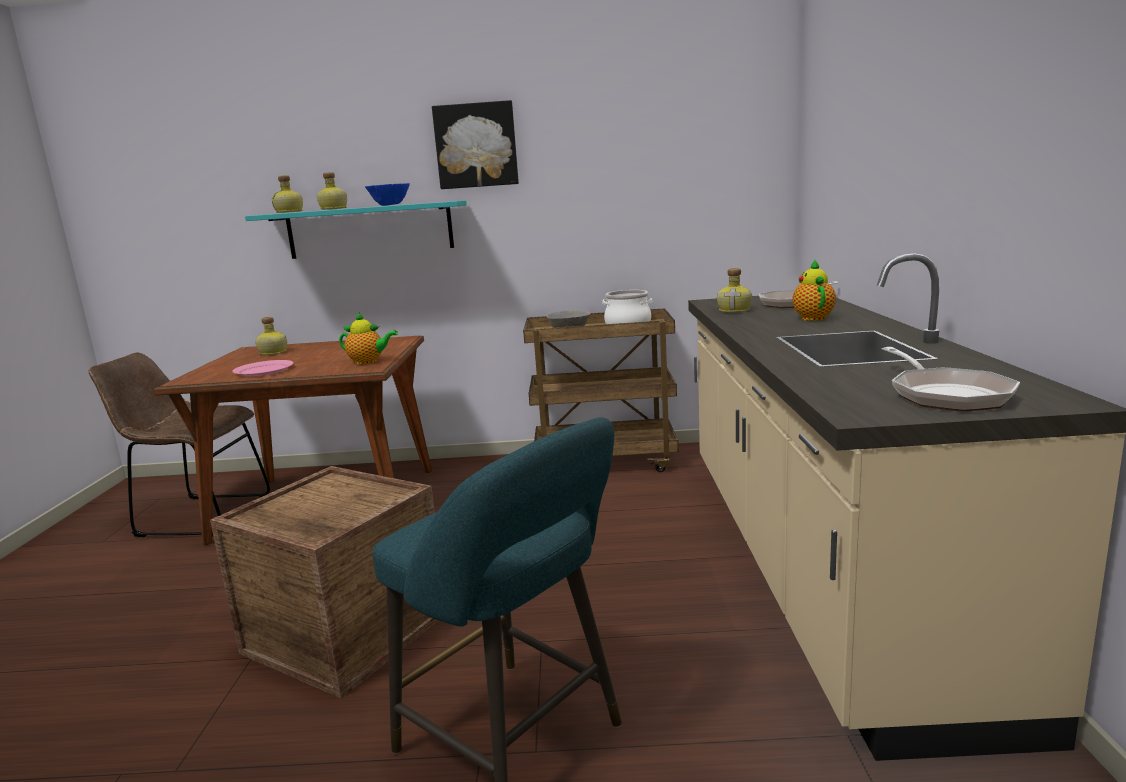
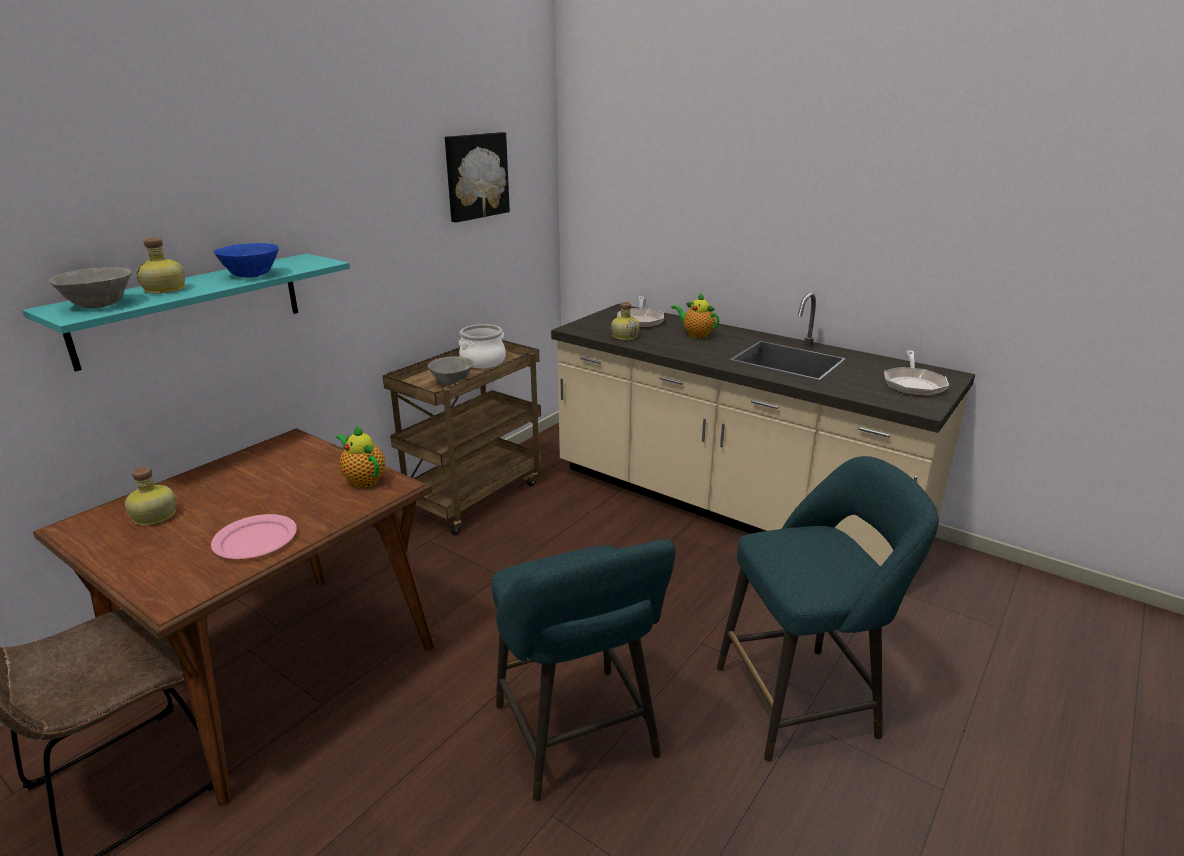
camera: 55 degrees left, 10 degrees up
(290, 212) = (100, 304): bottle -> grey bowl
(346, 633) = (579, 738): crate -> turquoise stool
(368, 362) = (363, 480): teapot -> teapot turned 90 degrees counterclockwise
(476, 146) = (312, 186): picture -> picture (475, 176)
(945, 395) = (913, 384): frying pan -> frying pan turned 75 degrees clockwise

